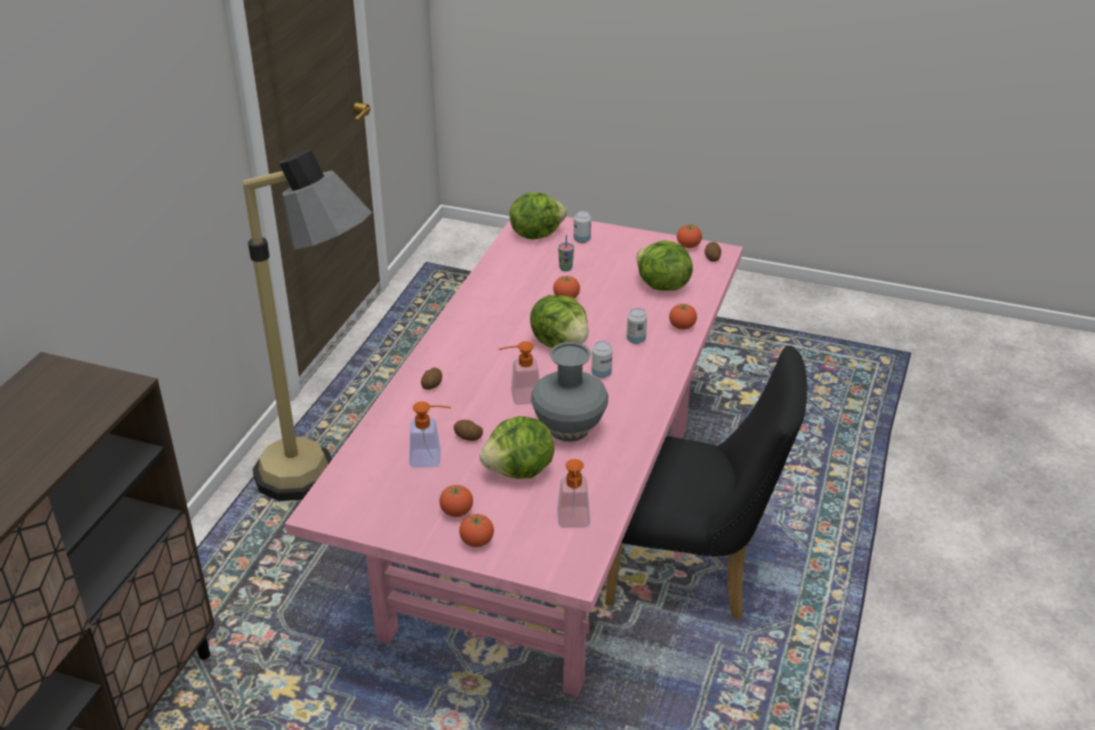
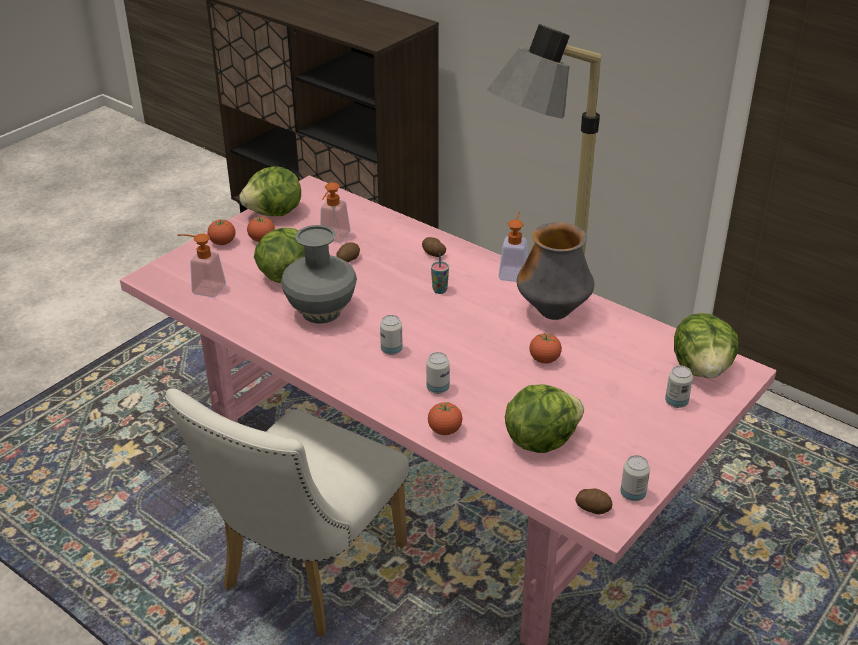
camera: 110 degrees right, 0 degrees up
(498, 304) = (553, 313): none -> vase
(520, 397) = (385, 295): soap dispenser -> soap dispenser (514, 272)
(560, 342) = (461, 337): lettuce -> lettuce (275, 213)
(565, 268) = (610, 374): cup -> cup (440, 290)
(688, 246) = (632, 494): tomato -> can
(692, 573) = (305, 574): black chair -> white chair

